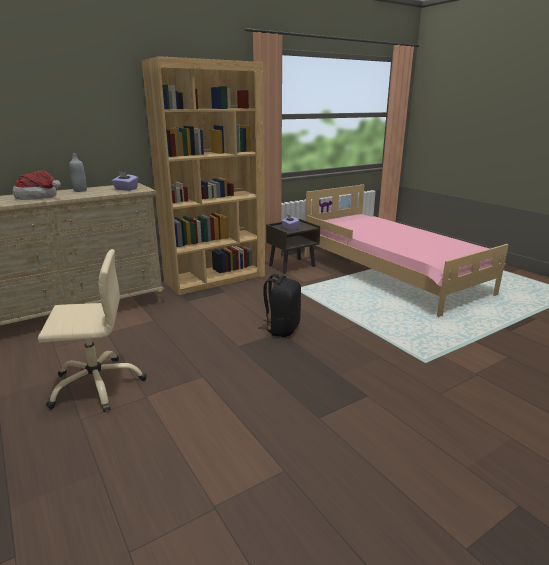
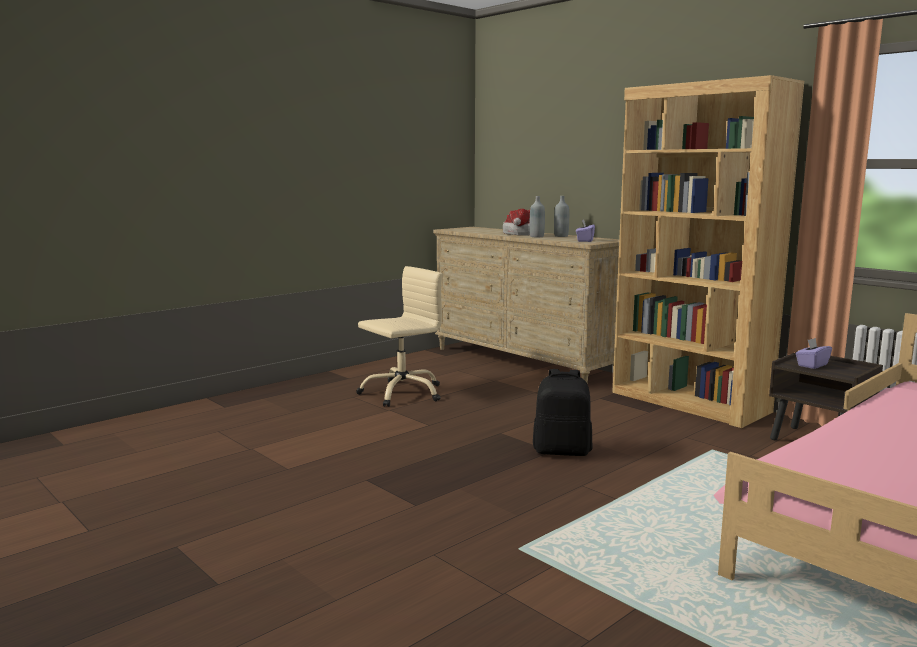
camera: 80 degrees right, 10 degrees down
(71, 195) = (536, 236): none -> grey bottle
(97, 385) = (402, 393): beige office chair -> beige office chair turned 105 degrees counterclockwise

